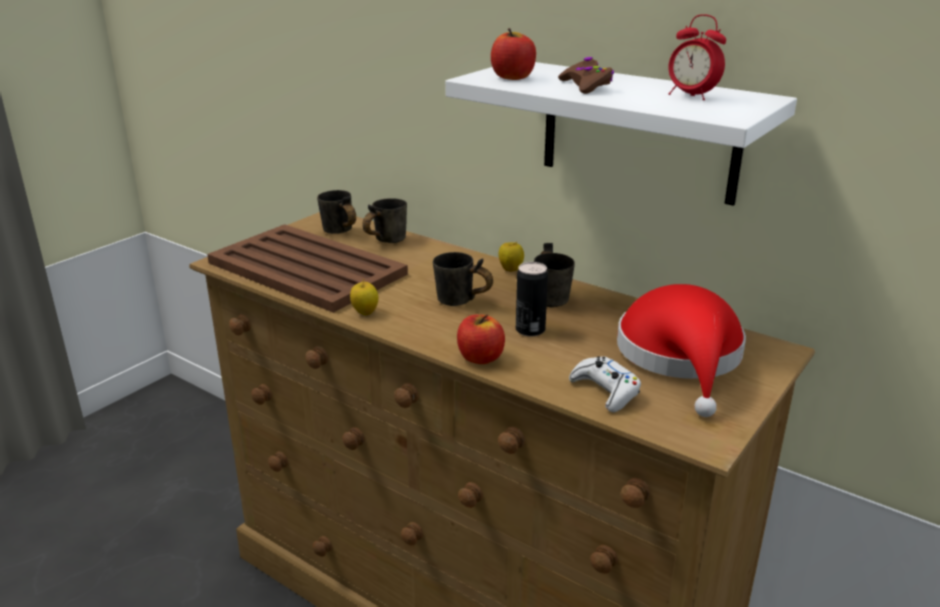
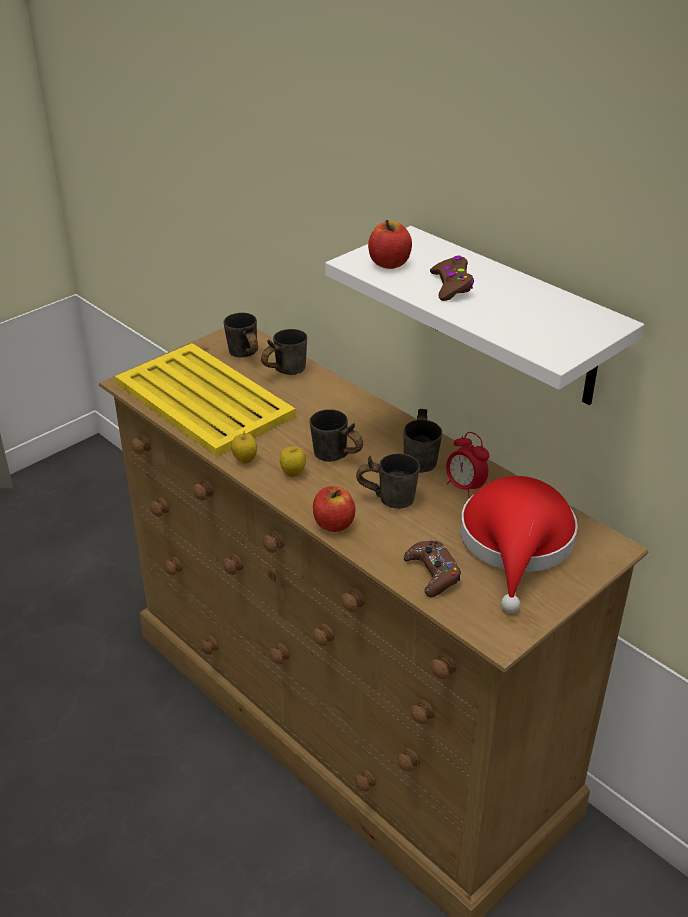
camera: 10 degrees right, 10 degrees up
(307, 269) = (204, 401): brown tray -> yellow tray
(511, 270) = (395, 420): apple -> apple (293, 473)
(530, 330) = (389, 497): can -> grey mug
(605, 391) = (432, 573): white game controller -> brown game controller
(691, 96) = (541, 314): alarm clock -> alarm clock (465, 487)

